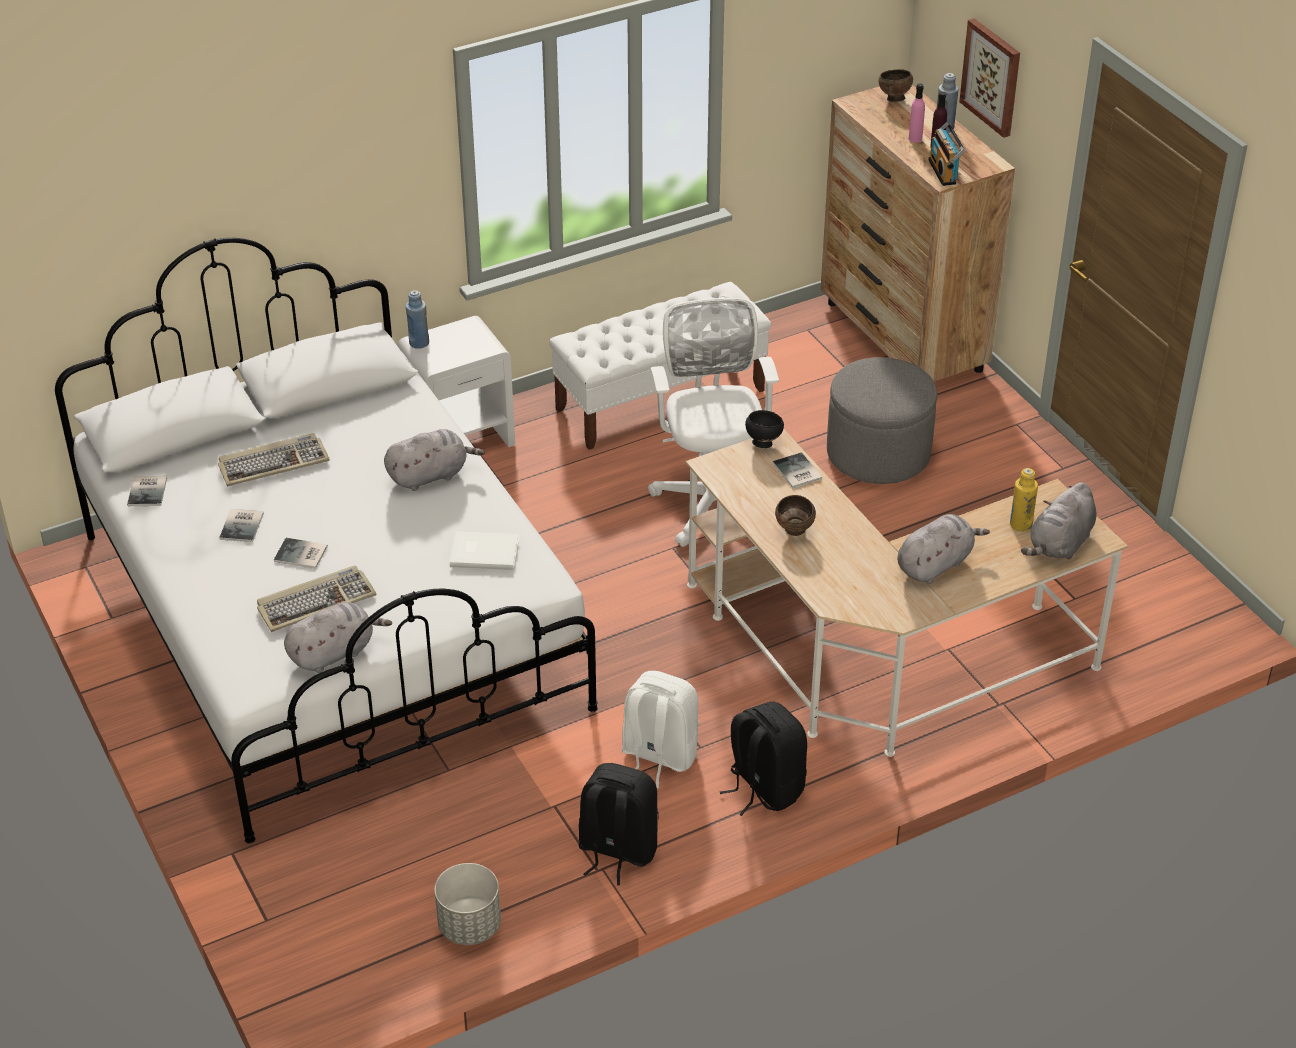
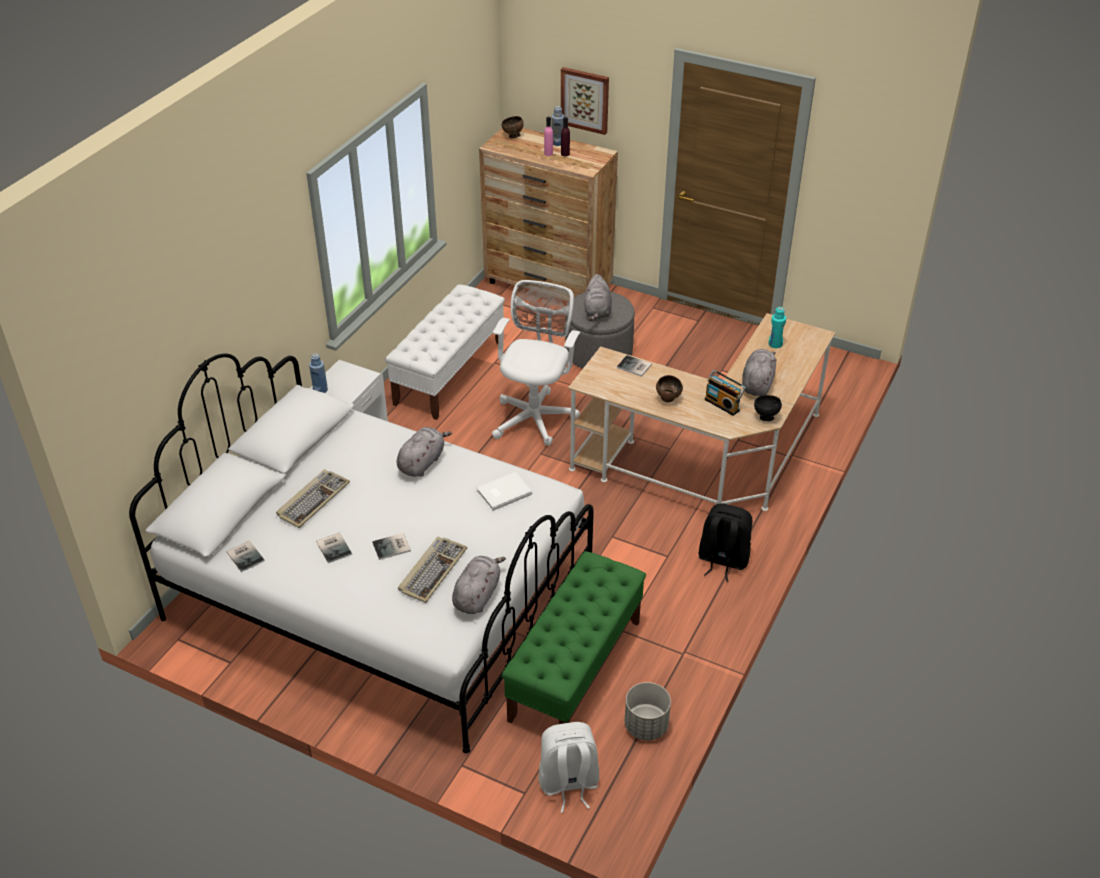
camera: 35 degrees left, 0 degrees up
(455, 819) = (575, 669): none -> green bench
(616, 850) = (681, 637): black backpack -> none
(658, 756) = (650, 573): white backpack -> white backpack (568, 783)
(712, 499) = (535, 416): white office chair -> white office chair turned 60 degrees clockwise
(763, 443) = (599, 359): black bowl -> black bowl (765, 417)
(944, 172) = (584, 165): radio -> radio (723, 404)
(1020, 524) = (775, 344): yellow bottle -> turquoise bottle
(1060, 544) = (804, 346): grey plush toy -> grey plush toy (597, 311)

